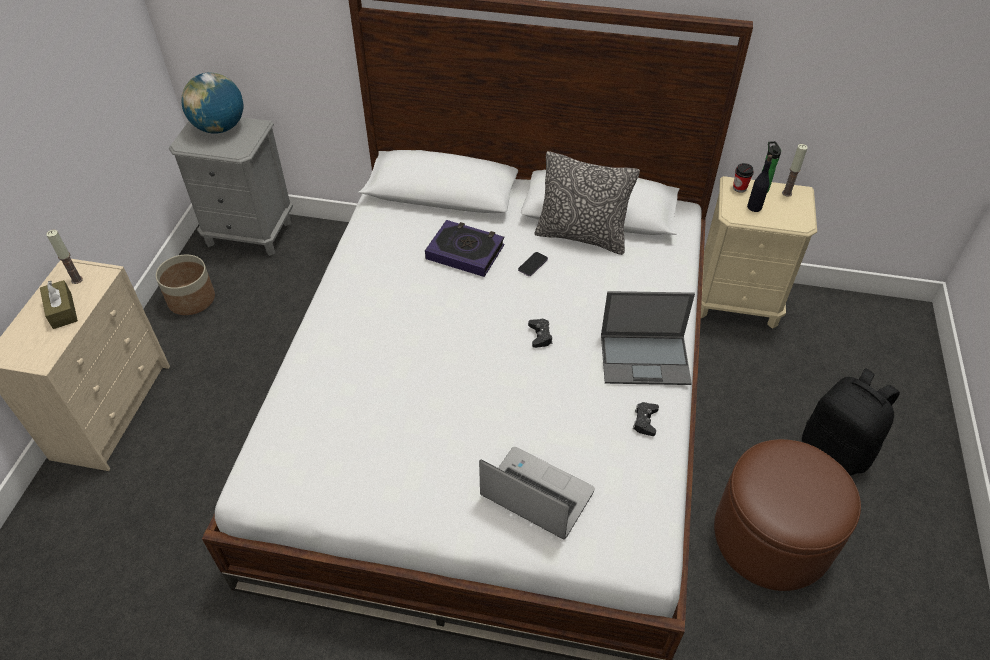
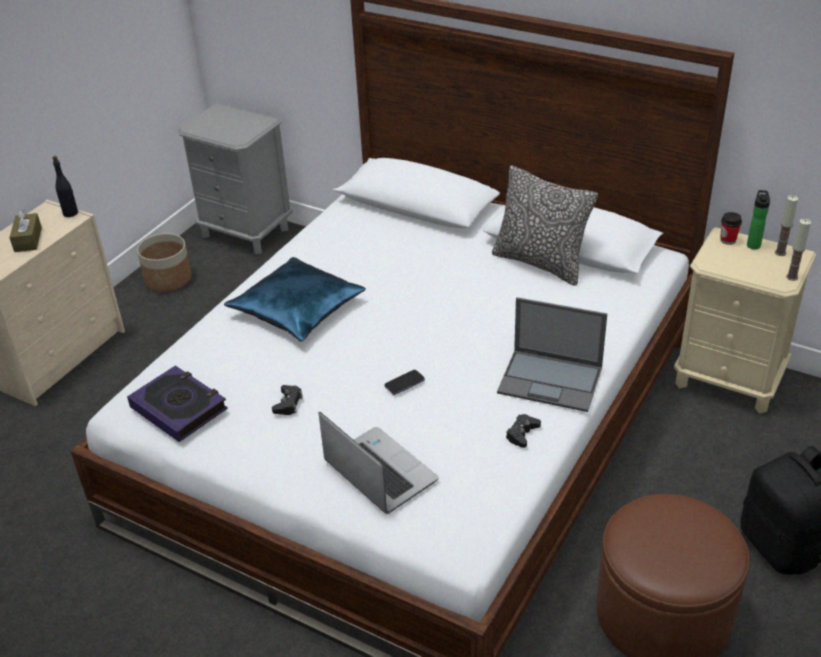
camera: 20 degrees right, 10 degrees down
(77, 280) = (51, 218): candle -> candle (792, 277)
(219, 128) = (230, 119): globe -> none
(379, 332) = (298, 310): none -> blue pillow
(465, 252) = (414, 258): book -> book (179, 408)
(533, 265) = (476, 280): phone -> phone (404, 383)
(540, 335) = (452, 340): black game controller -> black game controller (288, 403)
(754, 207) = (735, 260): black bottle -> black bottle (70, 213)

